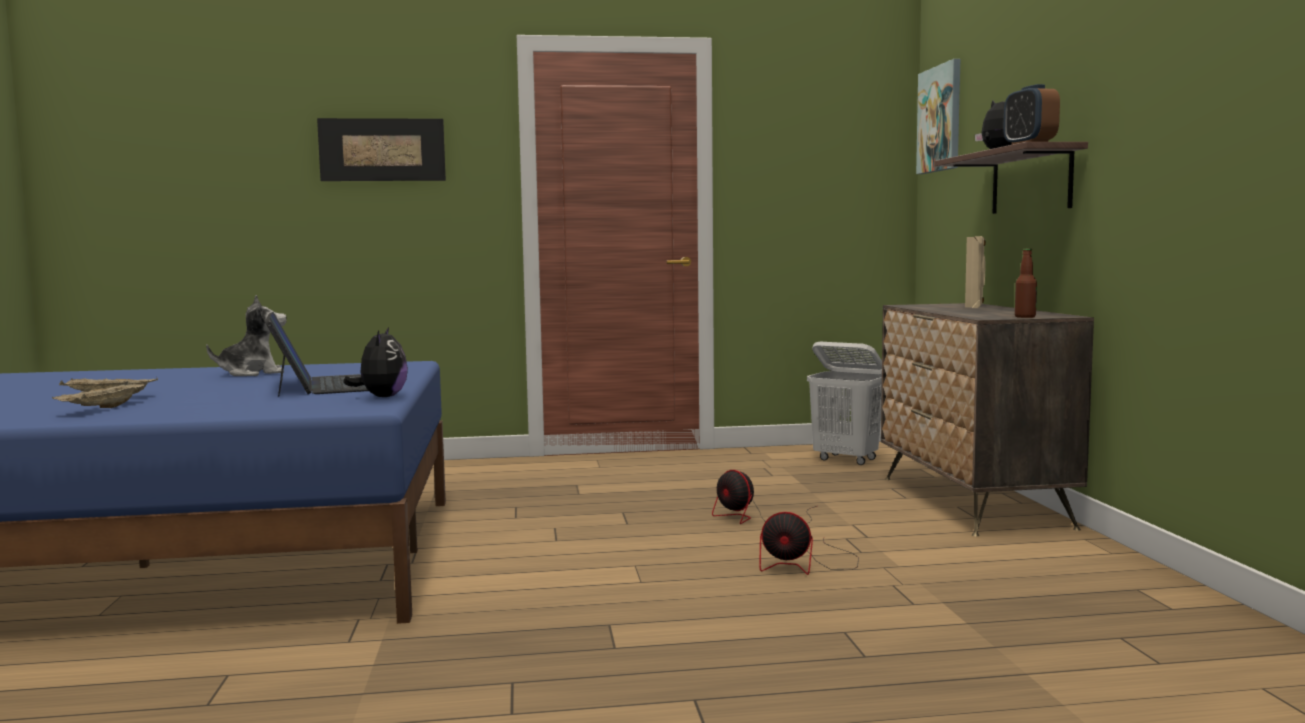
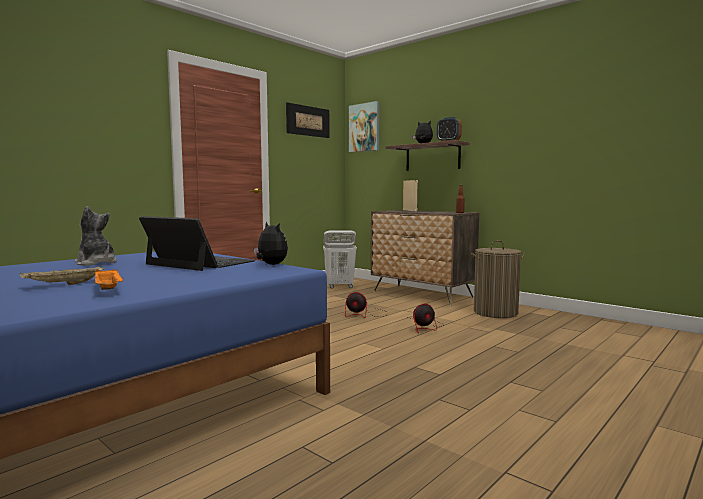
camera: 40 degrees left, 0 degrees up
(102, 409) = (108, 290): beige tray -> orange tray
(253, 373) = (96, 263): plush toy -> plush toy turned 75 degrees counterclockwise
(382, 150) = (82, 110): picture -> picture (308, 121)
(1043, 570) = (495, 312): none -> laundry basket

